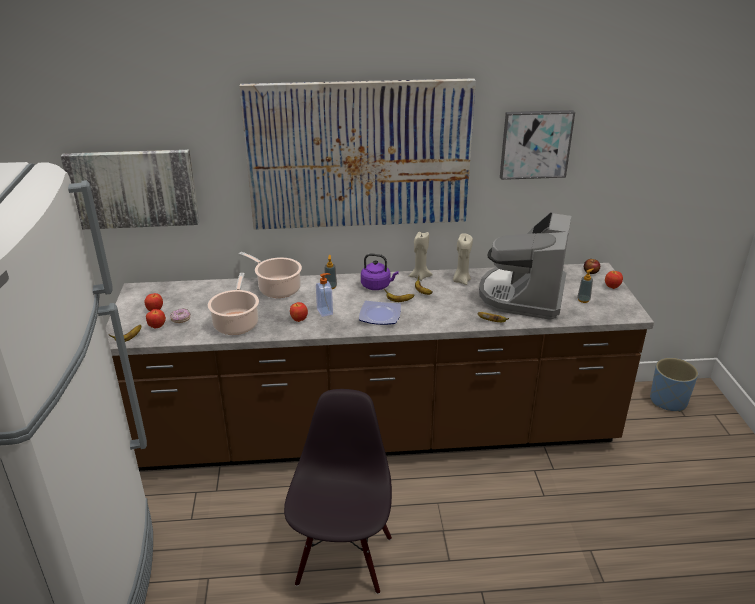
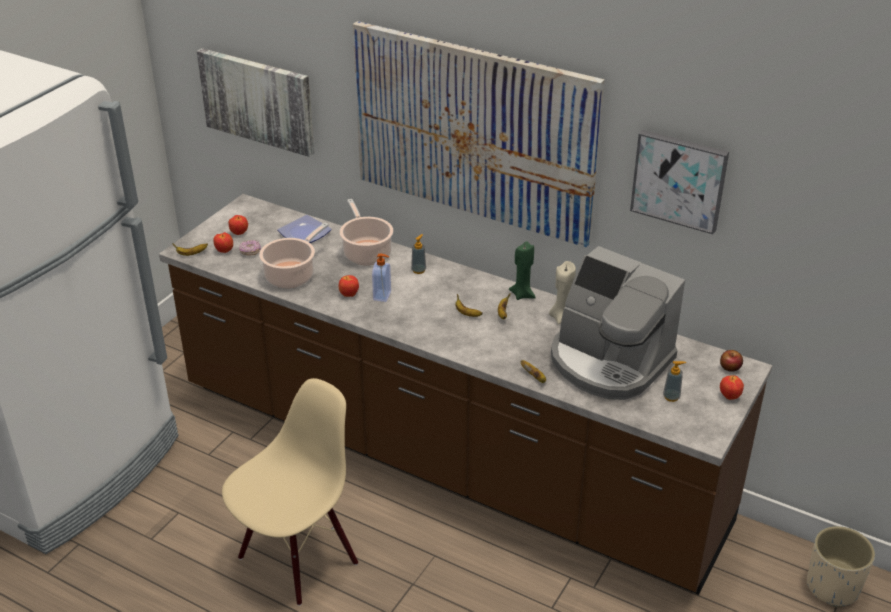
camera: 35 degrees right, 5 degrees up
(343, 559) = (297, 558): black chair -> beige chair
(377, 286) = (465, 288): purple kettle -> none
(380, 316) = (429, 323): plate -> plate (304, 234)
(420, 276) = (522, 294): beige candle -> green candle
(523, 295) = (609, 362): coffee machine -> coffee machine turned 105 degrees counterclockwise
(668, 401) = (833, 587): blue planter -> beige planter

